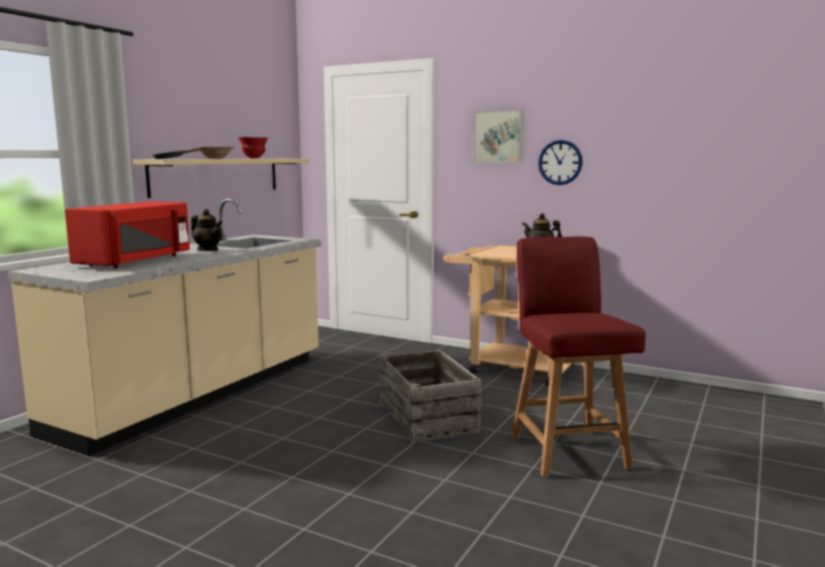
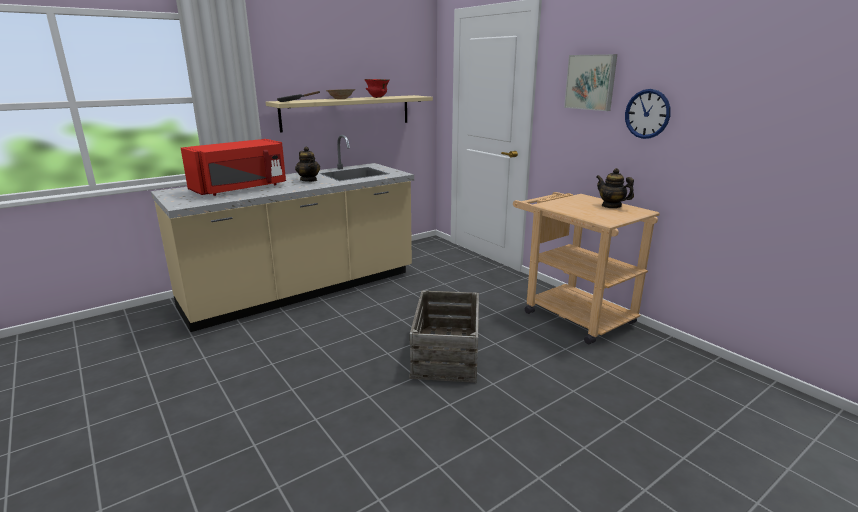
camera: 25 degrees right, 10 degrees up
(567, 450) = (539, 427): red chair -> none

